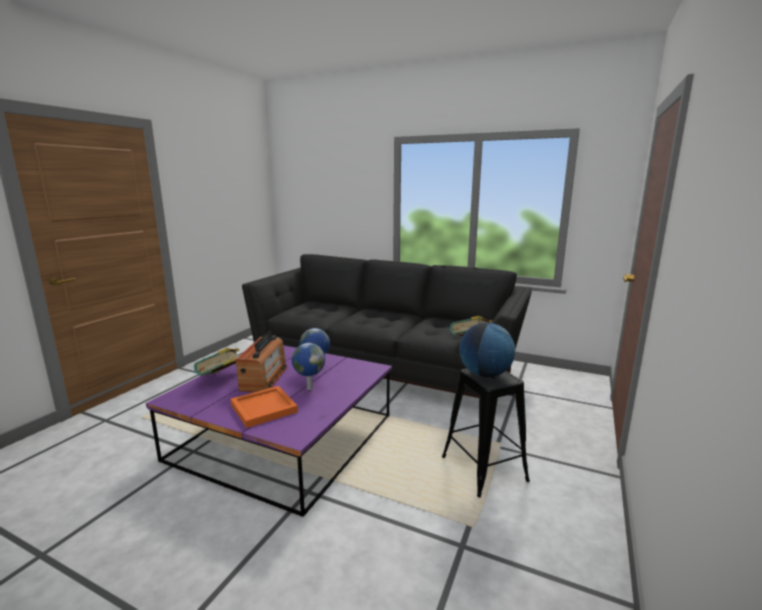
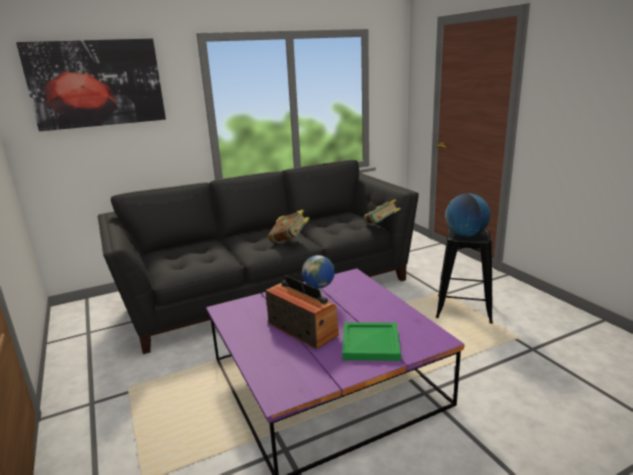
camera: 50 degrees left, 5 degrees up
(221, 379) = (268, 354): book -> book (289, 241)
(263, 409) = (371, 344): orange tray -> green tray
(309, 388) = (355, 312): globe -> none
(323, 174) = (96, 83): none -> picture

